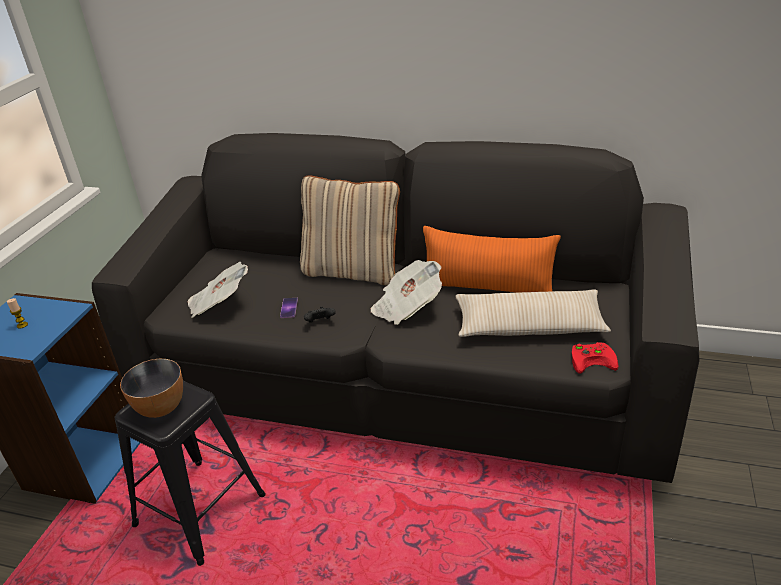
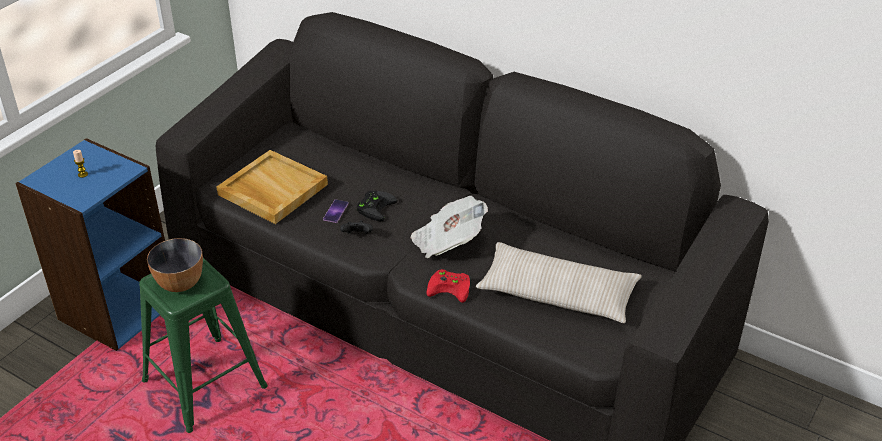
camera: 15 degrees right, 5 degrees up
(200, 509) = (205, 383): black stool -> green stool
(219, 304) = (272, 190): newspaper -> beige tray
(324, 295) = (375, 206): none -> black game controller
(353, 271) = (416, 186): beige pillow -> none
(487, 288) = (540, 241): orange pillow -> none
(593, 359) = (596, 346): red game controller -> red game controller (451, 287)

